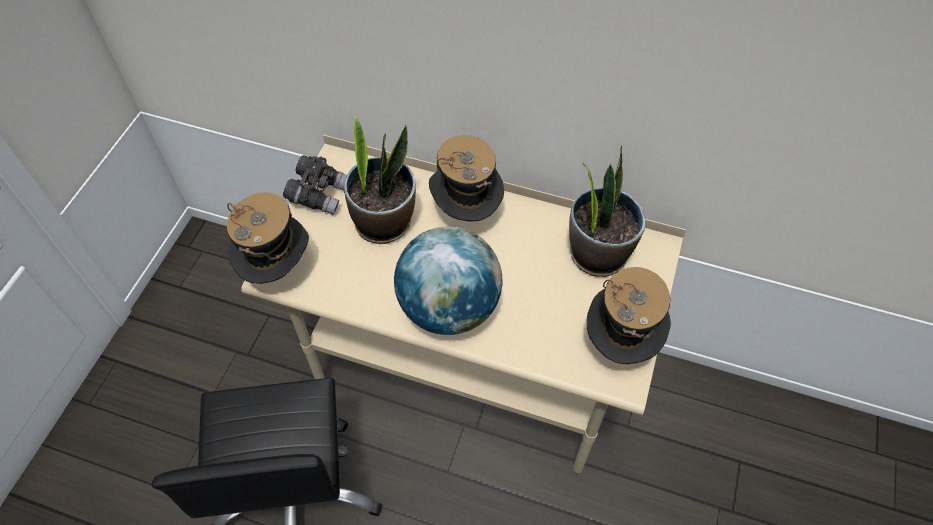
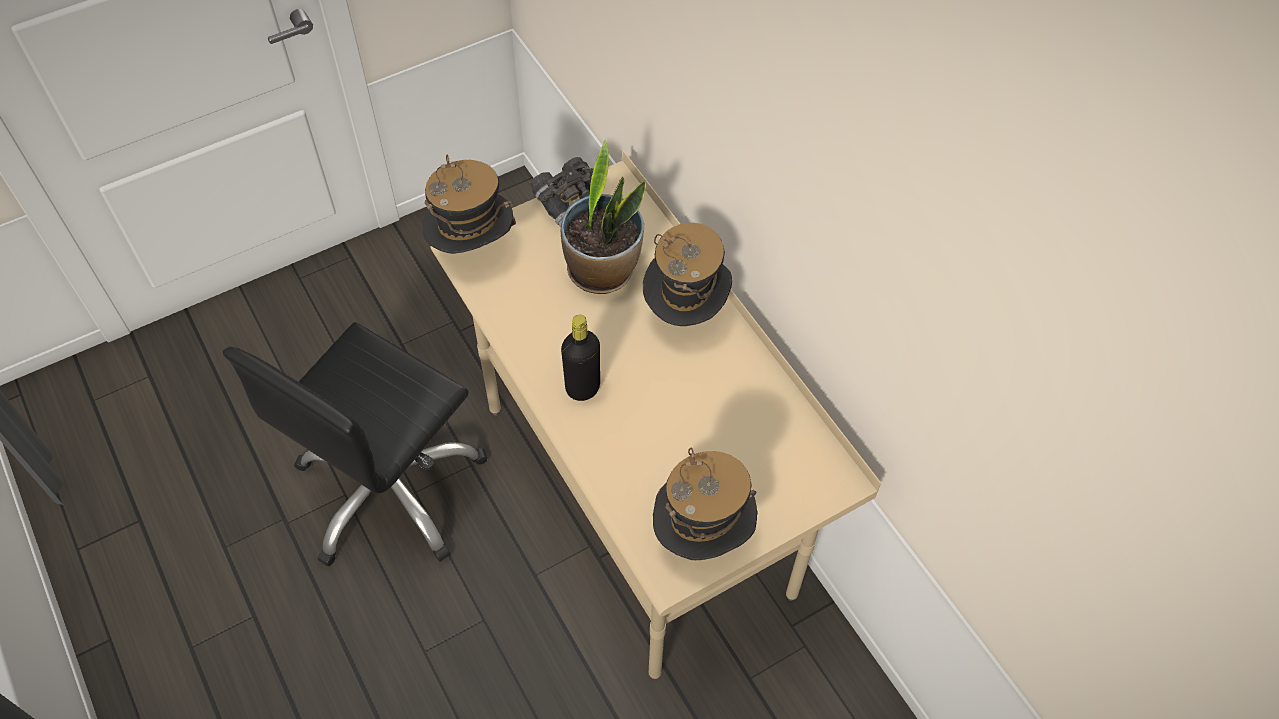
camera: 40 degrees right, 0 degrees up
(449, 307) = (582, 388): globe -> black bottle
(597, 253) = (771, 441): potted plant -> none

